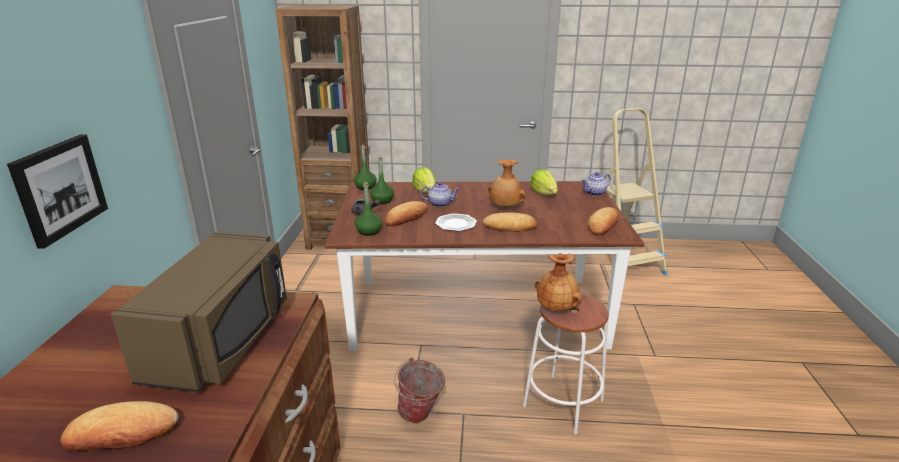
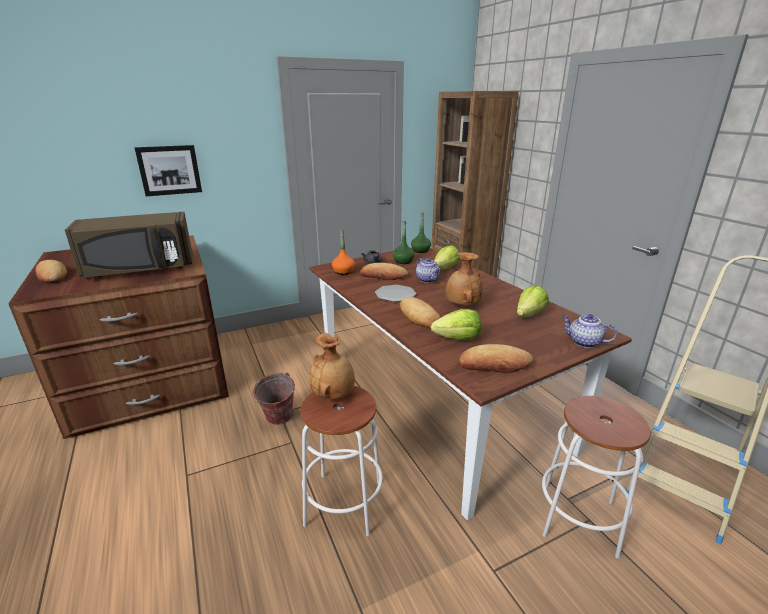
camera: 60 degrees right, 0 degrees up
(369, 231) = (343, 272): green bottle -> orange bottle
(559, 224) = (458, 339): none -> lettuce
(630, 306) = (578, 518): none -> white stool

